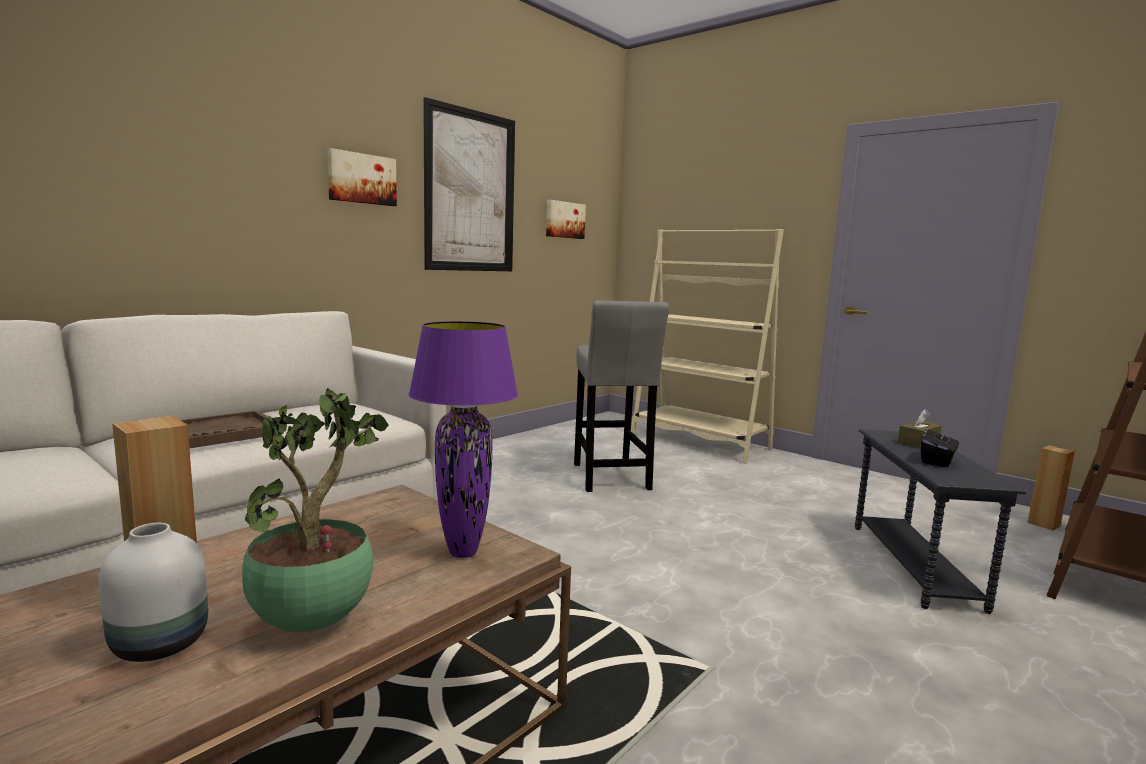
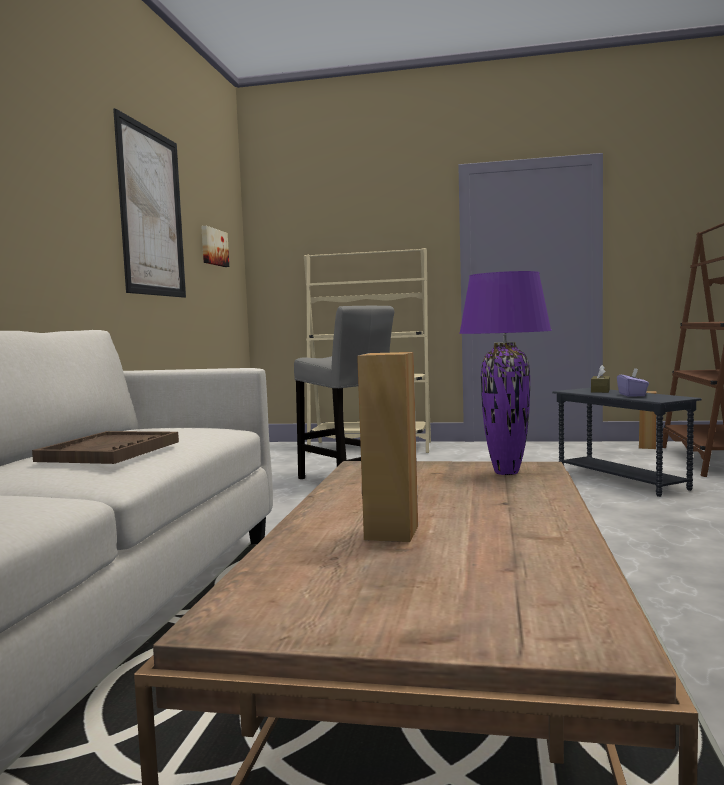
camera: 30 degrees left, 5 degrees down
(162, 643) = (465, 543): white vase -> none
(315, 620) = (524, 511): potted plant -> none
(361, 178) = (74, 189): picture -> none
(937, 461) = (632, 395): black tissue box -> purple tissue box

